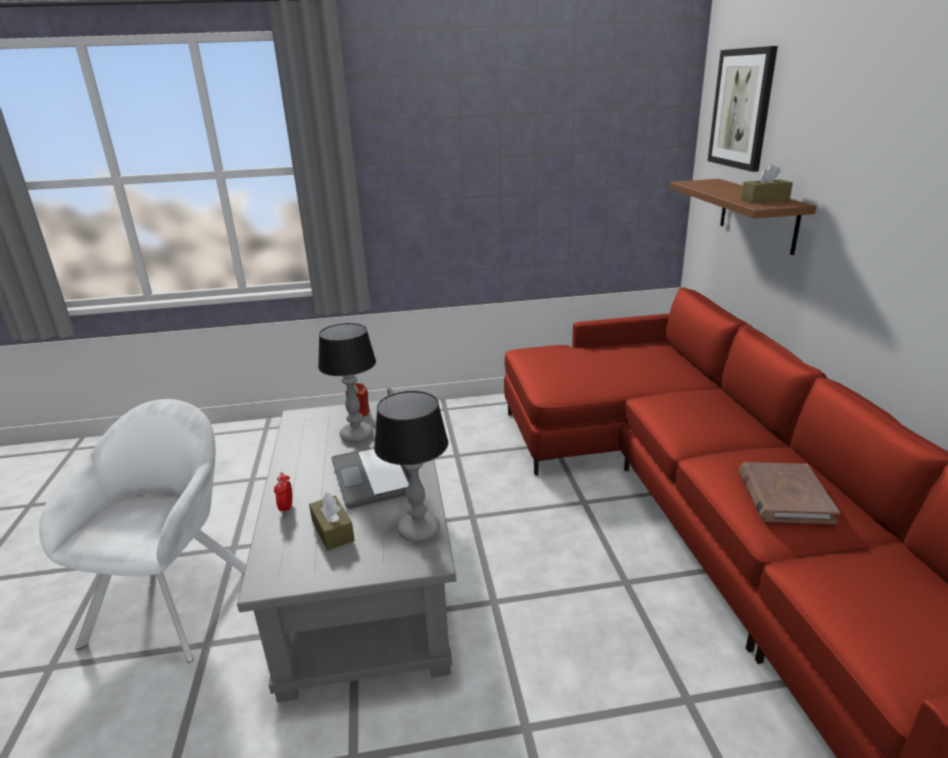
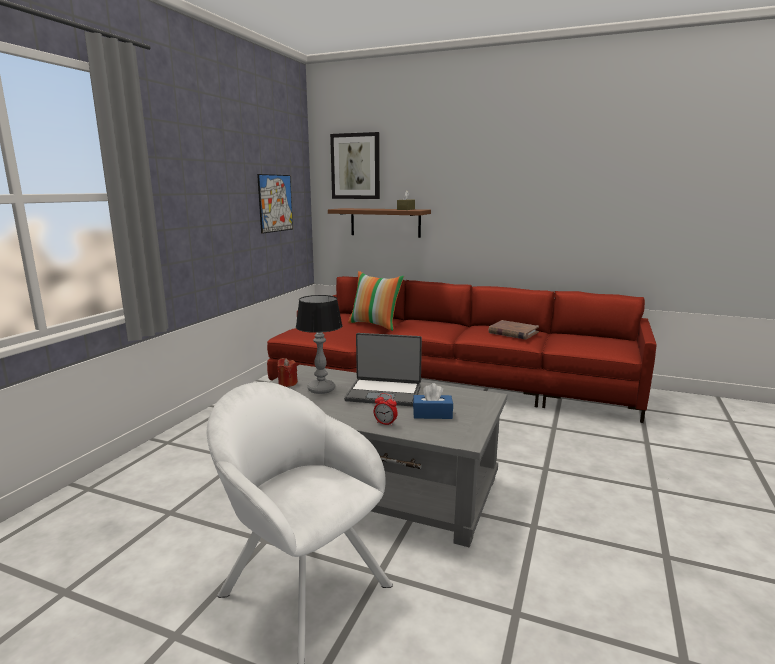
camera: 60 degrees left, 10 degrees down
(332, 531) = (432, 414): brown tissue box -> blue tissue box
(420, 531) = (460, 393): table lamp -> none
(597, 167) = (275, 203): none -> picture
(647, 379) = (375, 324): none -> pillow

